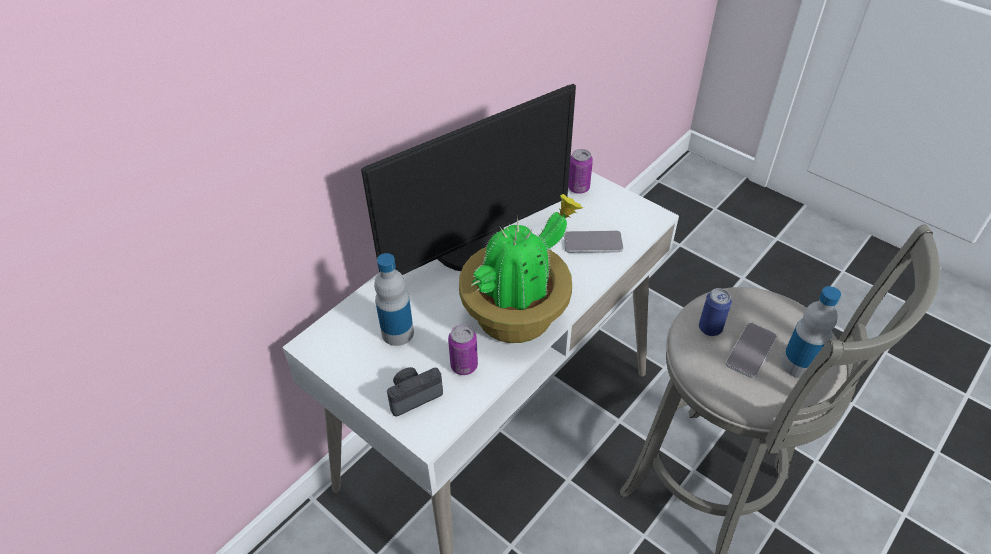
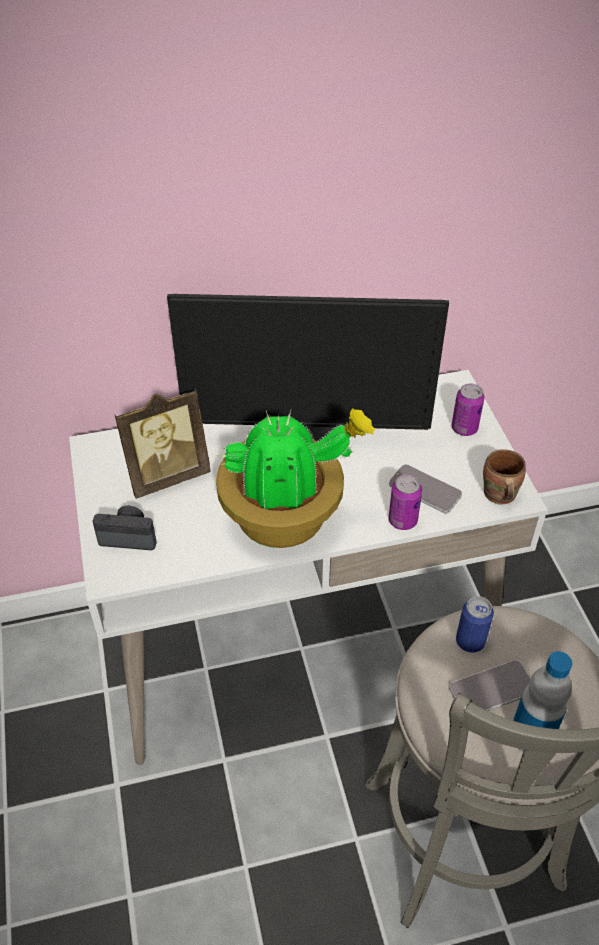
camera: 35 degrees right, 0 degrees up
(397, 333) = (167, 475): bottle -> picture frame
(464, 365) = (194, 536): can -> can (402, 520)
(642, 222) = (498, 495): none -> brown mug

